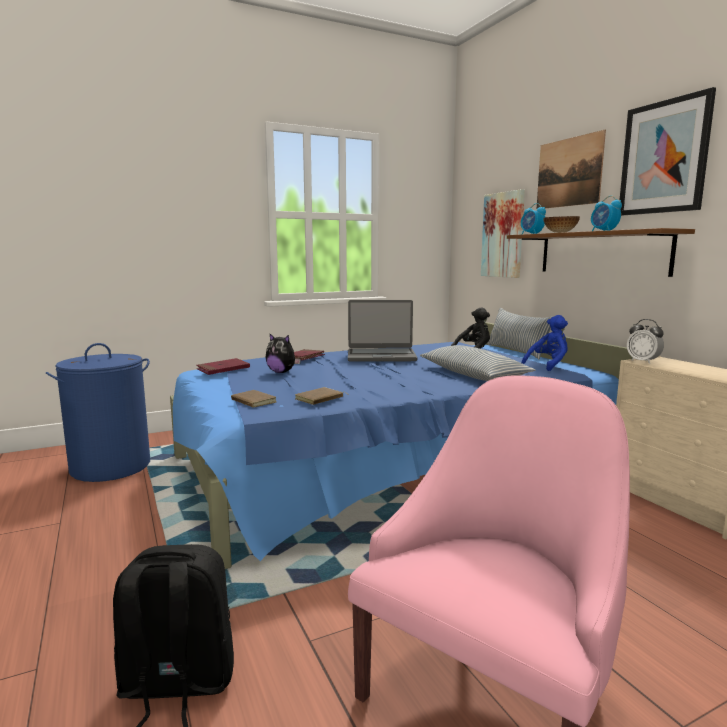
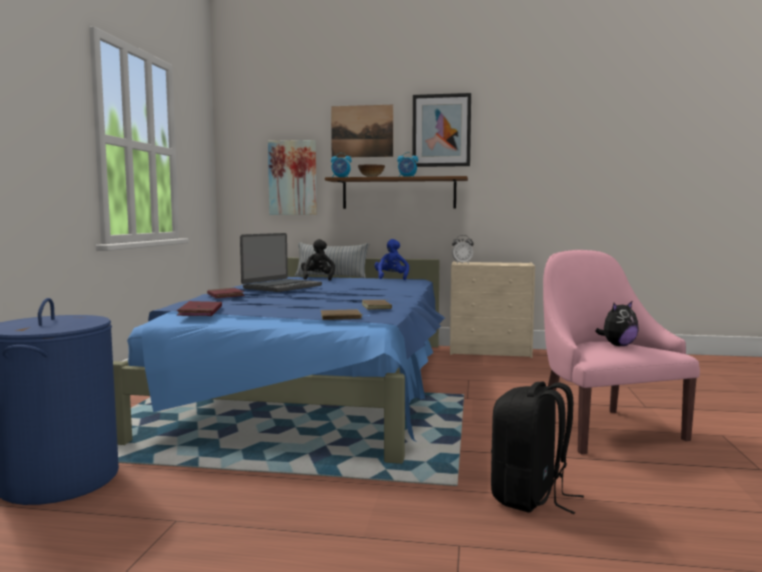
camera: 55 degrees left, 5 degrees down
(282, 372) = (261, 305): plush toy -> plush toy (618, 345)
(473, 375) = (382, 287): pillow -> none

